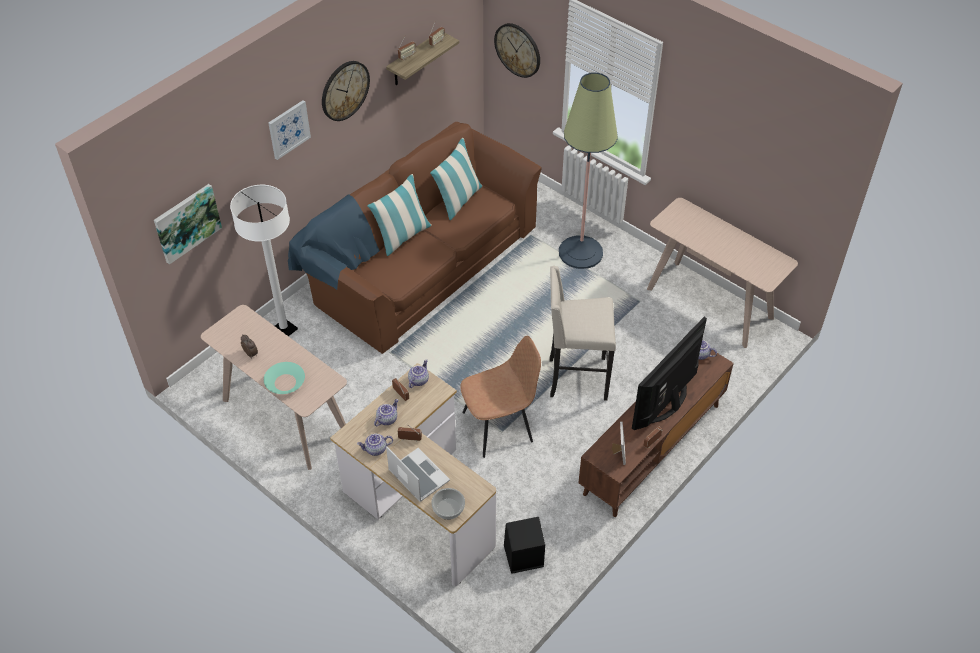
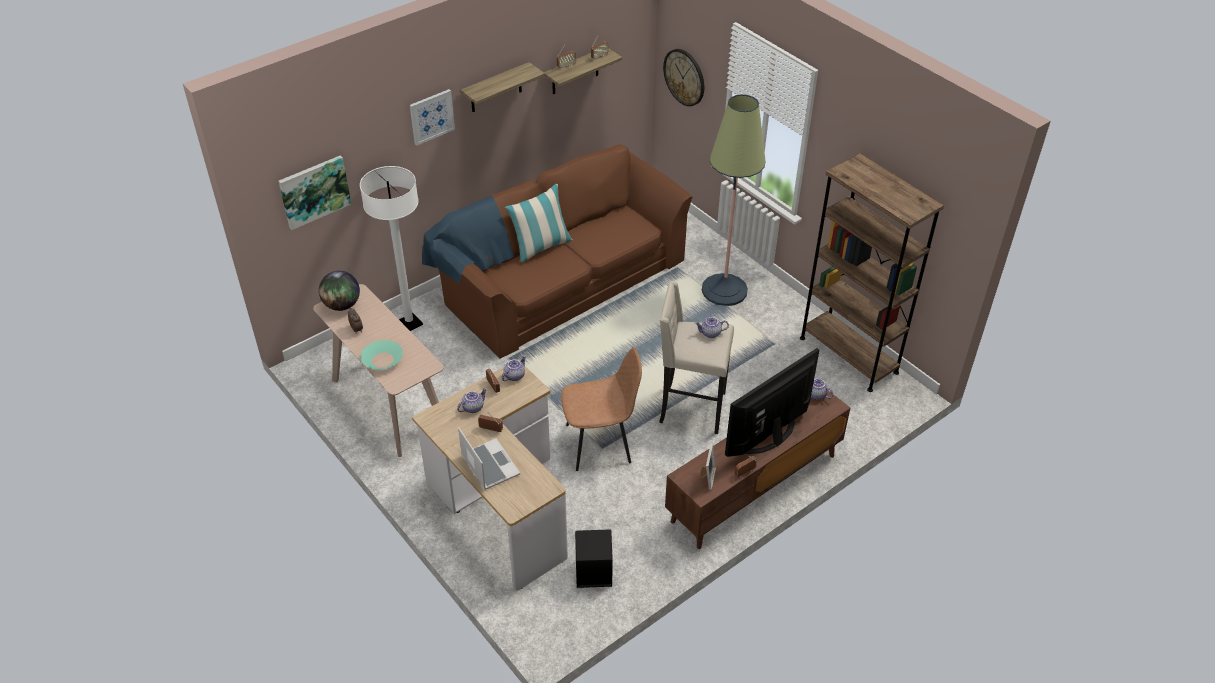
camera: 10 degrees right, 5 degrees down
(229, 330) = (342, 305): none -> globe
(344, 90) = (496, 88): wall clock -> shelf
(376, 449) = (454, 434): teapot -> teapot (710, 333)
(448, 509) = (511, 501): bowl -> none
(458, 200) = (605, 221): pillow -> none
(710, 303) = (848, 355): beige console table -> brown bookcase

